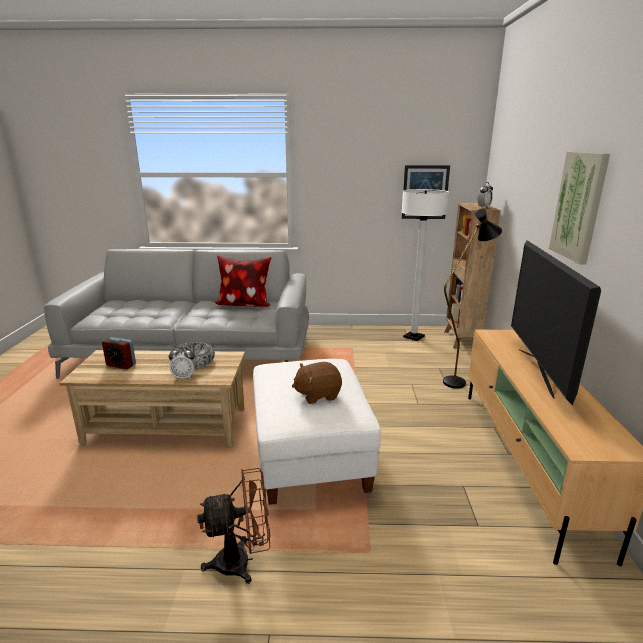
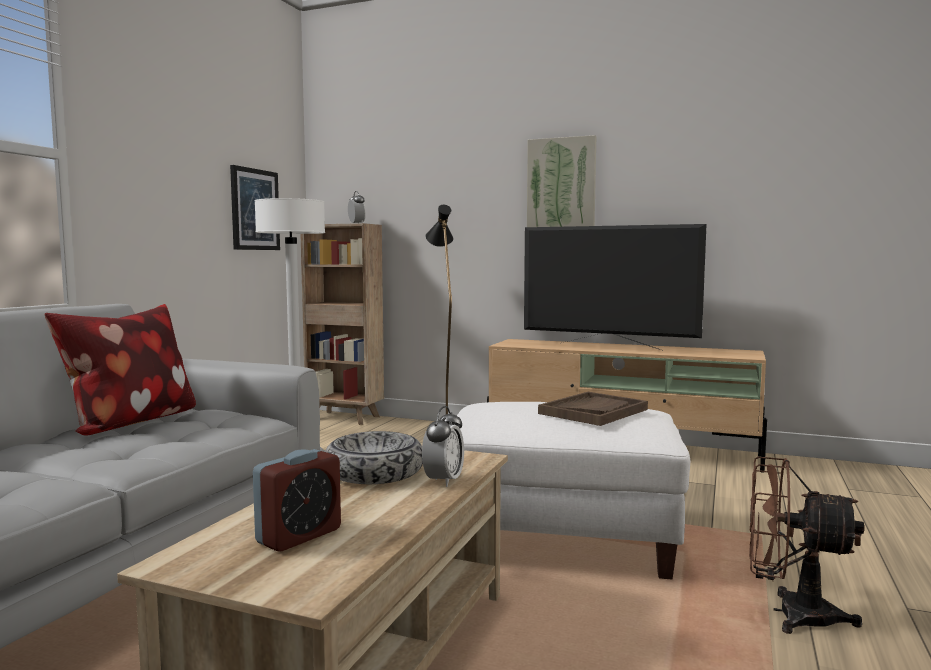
camera: 70 degrees left, 15 degrees down
(242, 561) = (790, 613): brown fan -> brown fan turned 75 degrees counterclockwise
(317, 395) = (593, 411): brown plush toy -> brown tray

